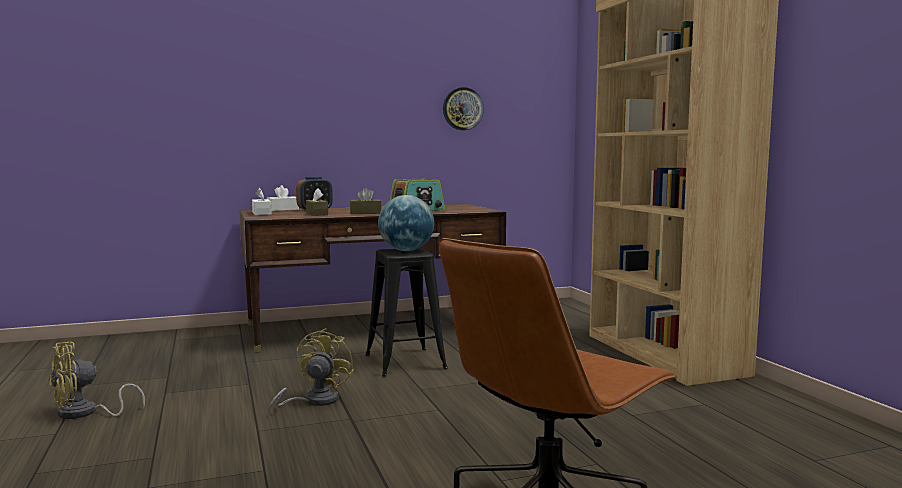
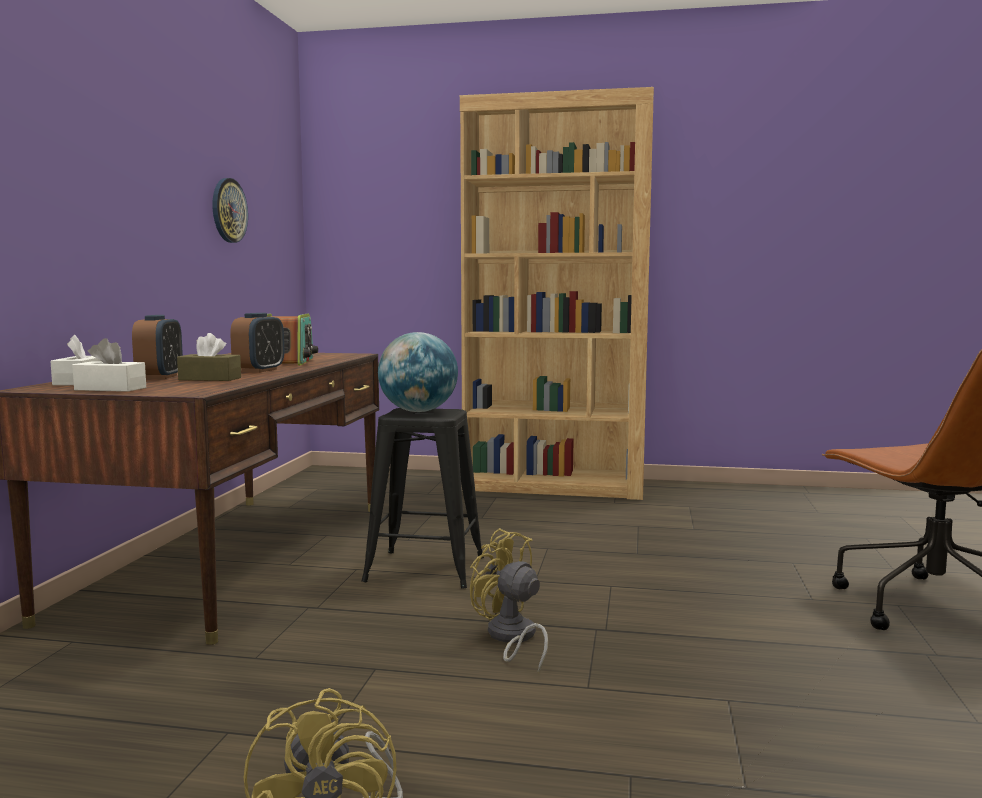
camera: 60 degrees left, 0 degrees up
(365, 213) = (259, 370): brown tissue box -> alarm clock

